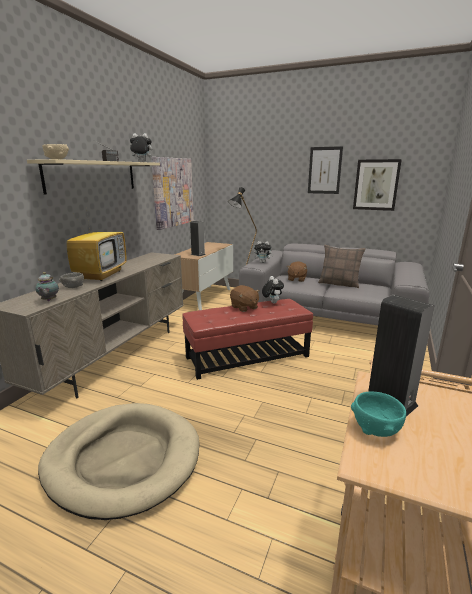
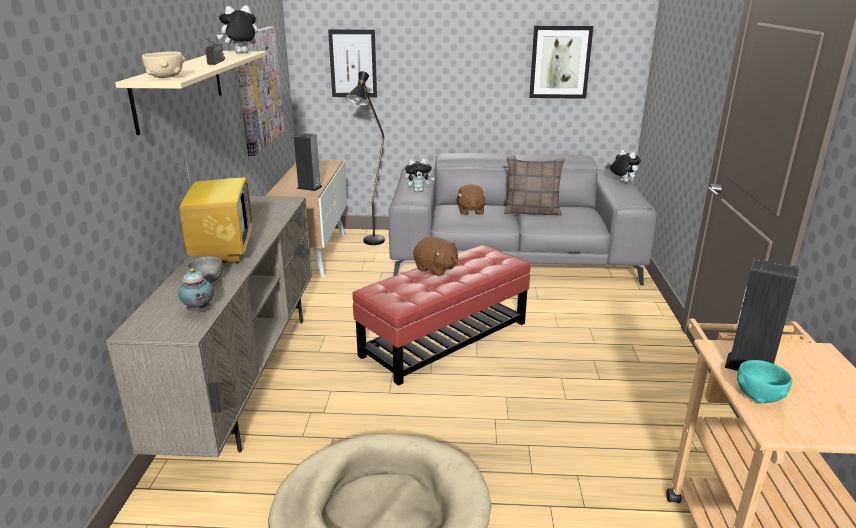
camera: 20 degrees left, 5 degrees up
(272, 302) = (467, 255): plush toy -> plush toy (622, 182)
(324, 170) = (485, 41): picture -> picture (353, 64)

